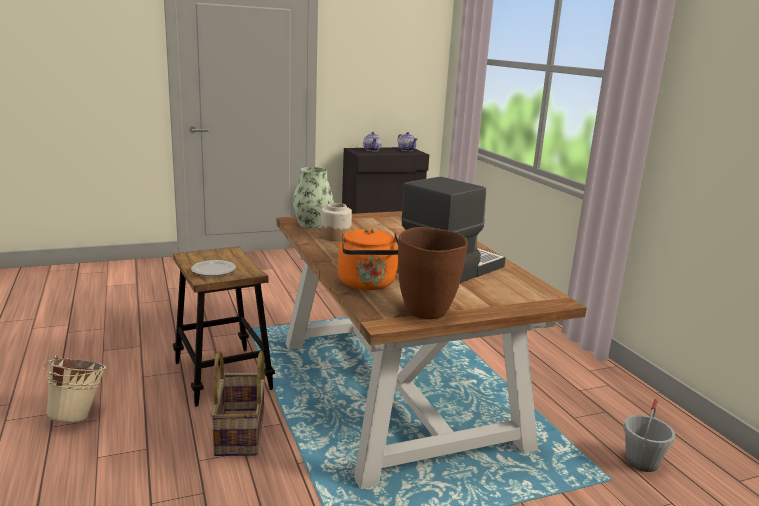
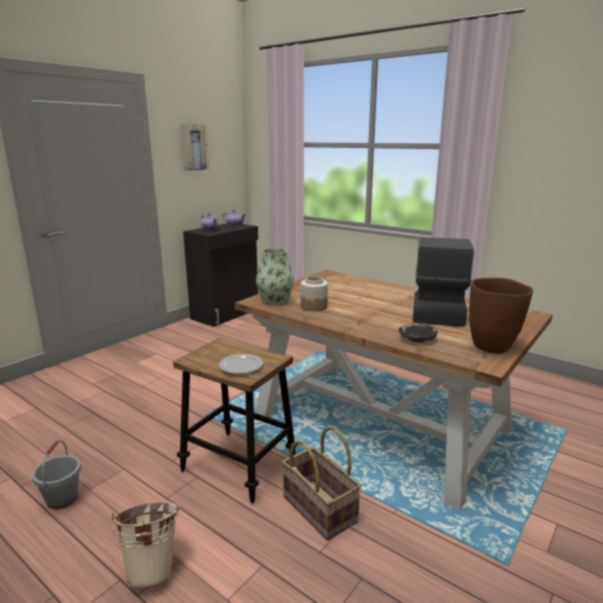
camera: 30 degrees left, 0 degrees up
(368, 284) = (417, 338): orange kettle -> black plate
(371, 57) = (193, 147): none -> picture
(641, 461) = (563, 411): grey bucket -> grey bucket (62, 498)

